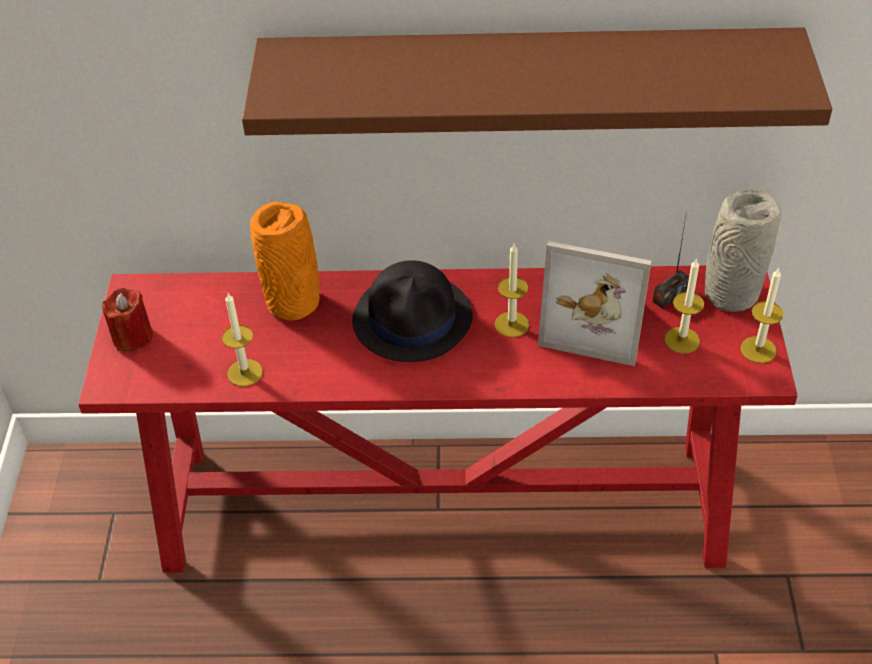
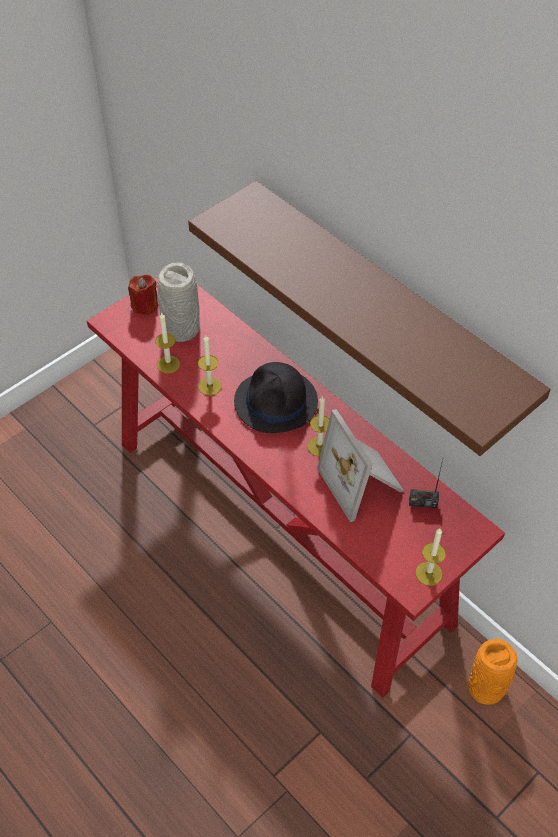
camera: 45 degrees right, 5 degrees up
(294, 302) = (234, 347): orange vase -> orange vase (487, 688)
(682, 340) = (394, 531): candle -> candle (210, 386)
(729, 293) = (458, 530): grey vase -> grey vase (181, 329)

